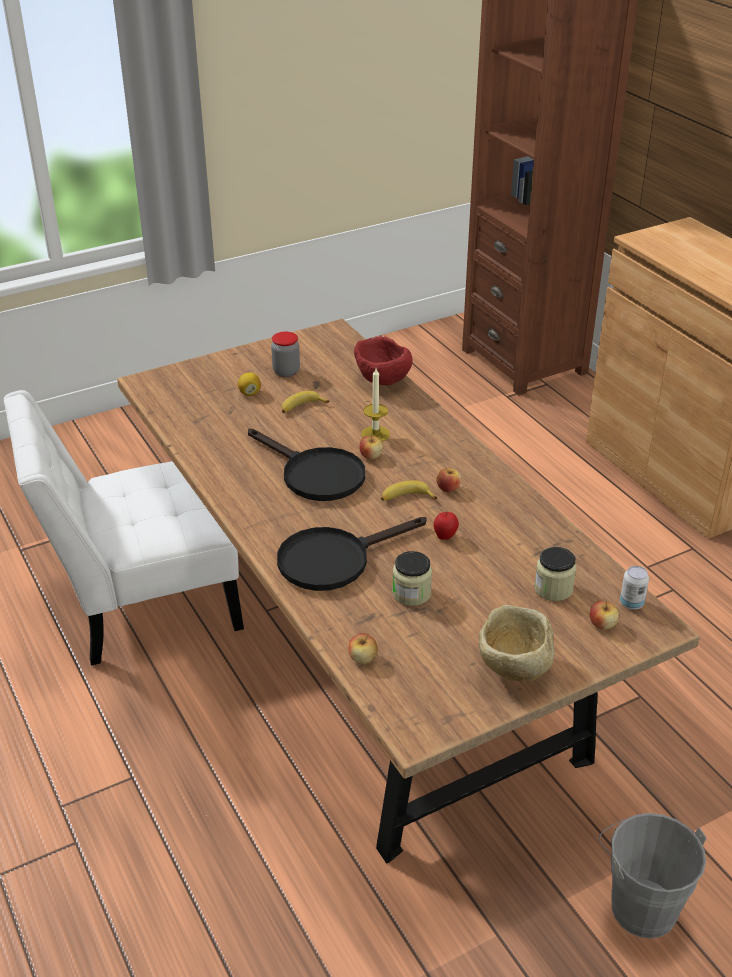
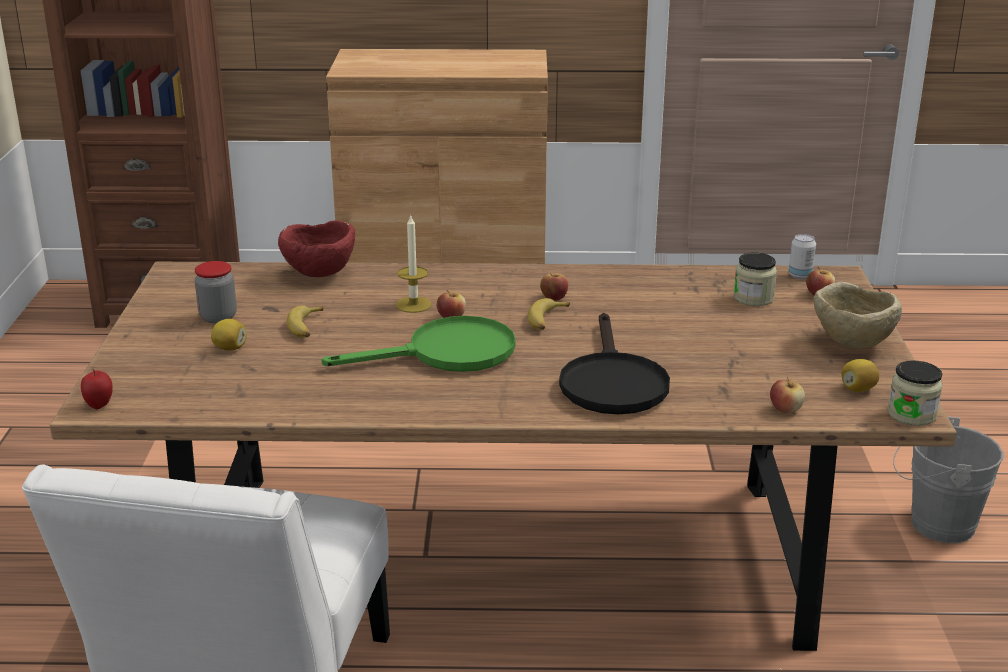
camera: 60 degrees left, 10 degrees down
(314, 474) = (447, 354): black frying pan -> green frying pan
(411, 593) = (704, 359): jar -> jar (911, 414)
(432, 691) = (858, 389): none -> lemon
(445, 537) = (630, 320): apple -> apple (99, 405)

